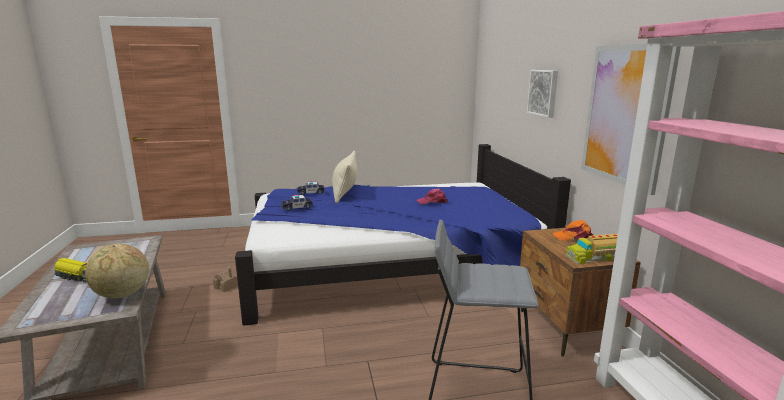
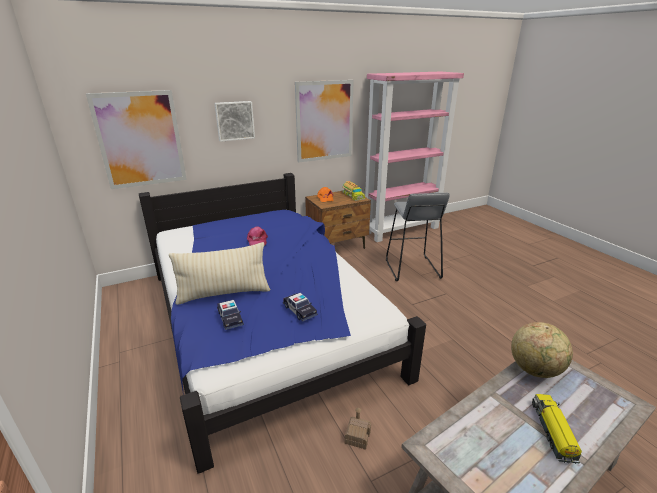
camera: 105 degrees left, 10 degrees up
(498, 98) = (140, 140): none -> picture

